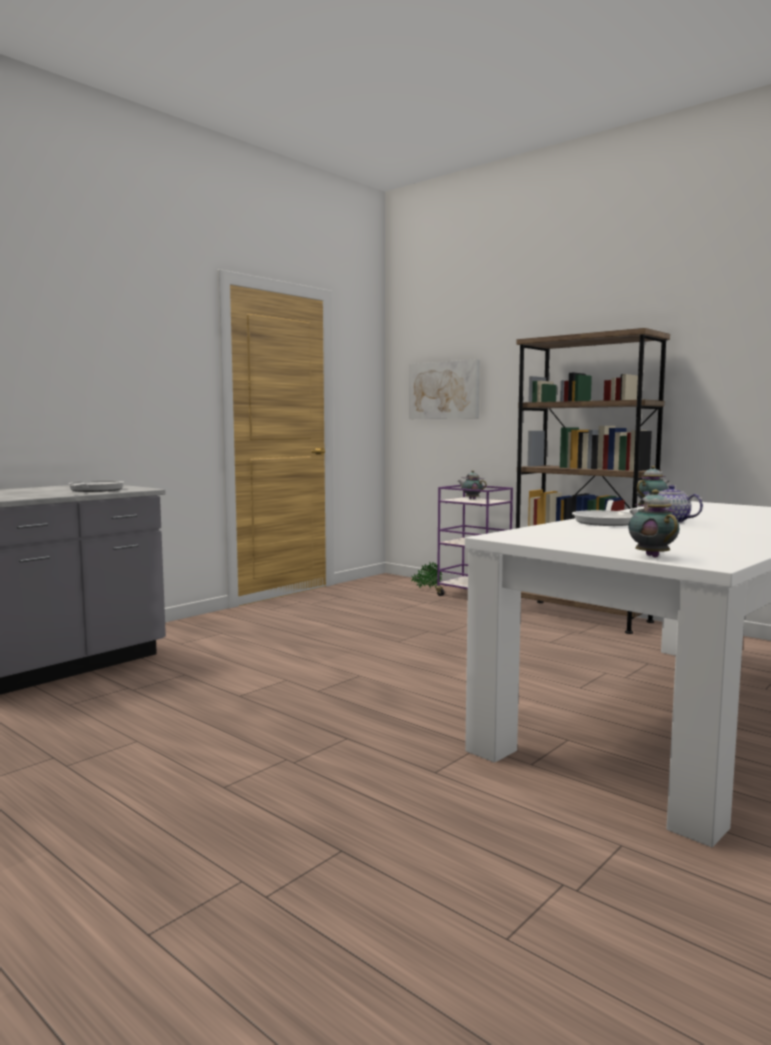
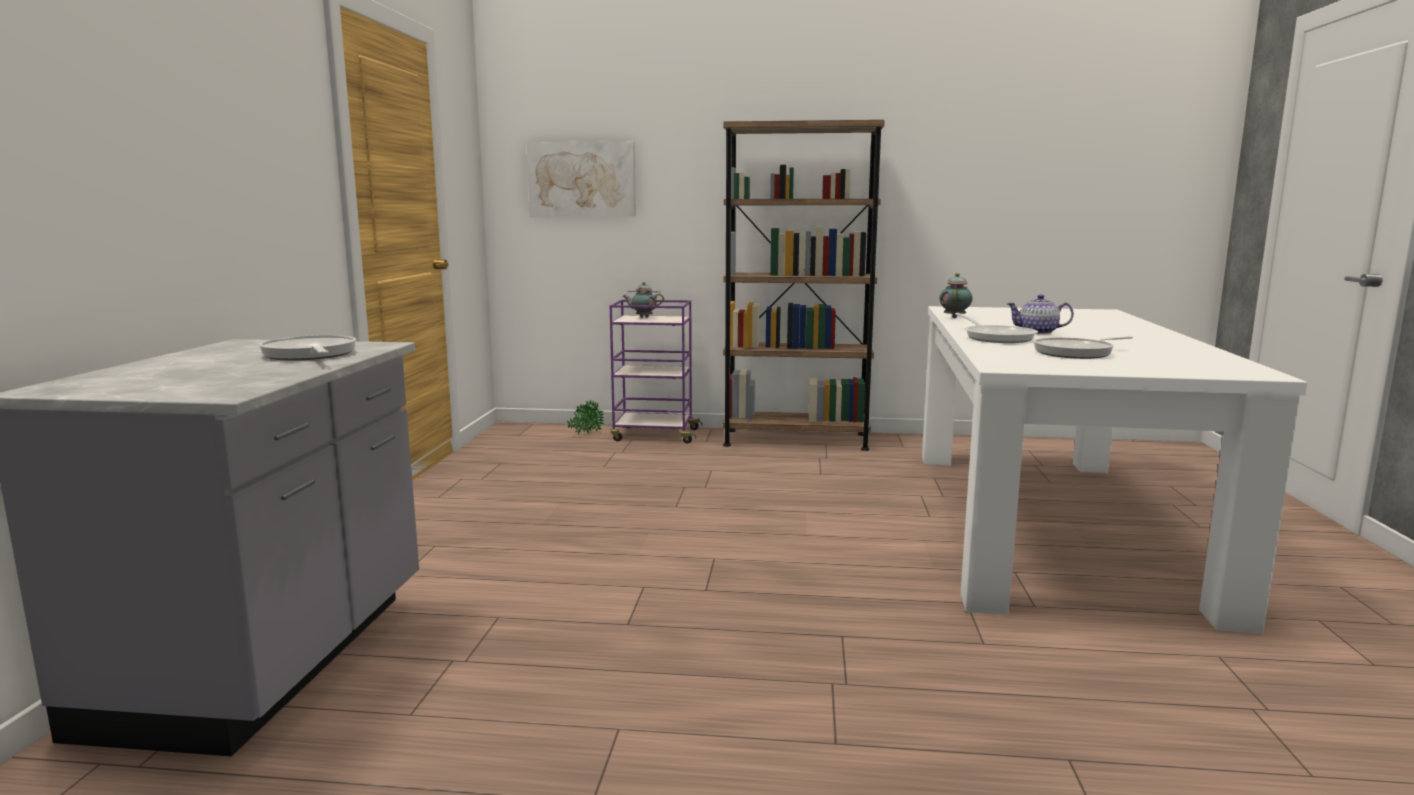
camera: 35 degrees left, 5 degrees up
(618, 535) = (1077, 353): none -> frying pan
(651, 556) = (1198, 372): teapot -> none

